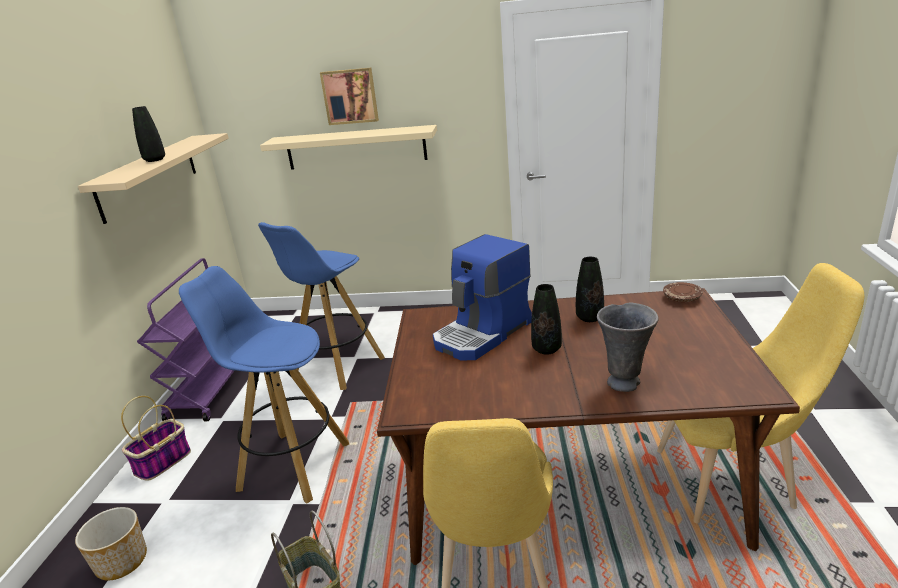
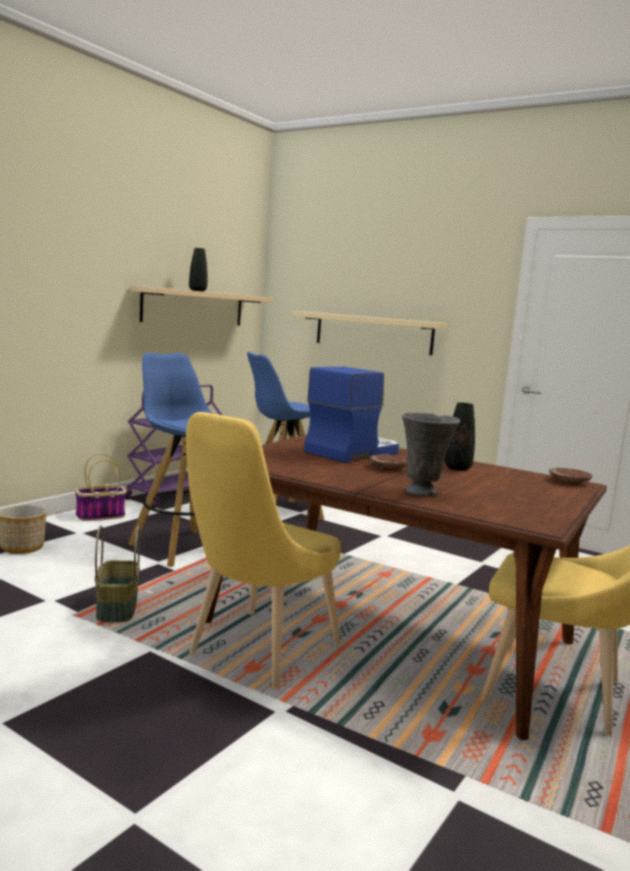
camera: 25 degrees right, 15 degrees down
(350, 96) = (379, 286): picture -> none
(483, 334) = (351, 452): coffee machine -> coffee machine turned 150 degrees clockwise
(546, 349) = (389, 468): black vase -> brown plate

